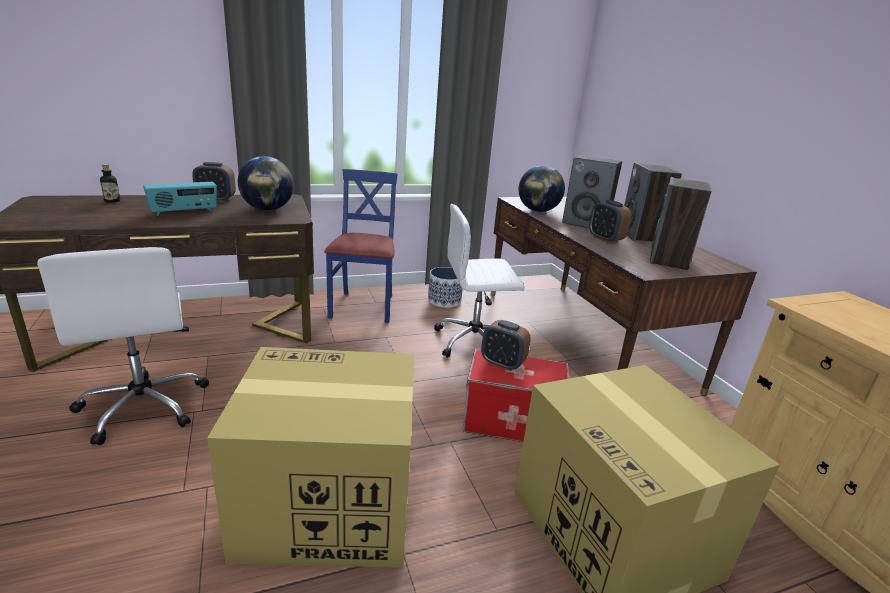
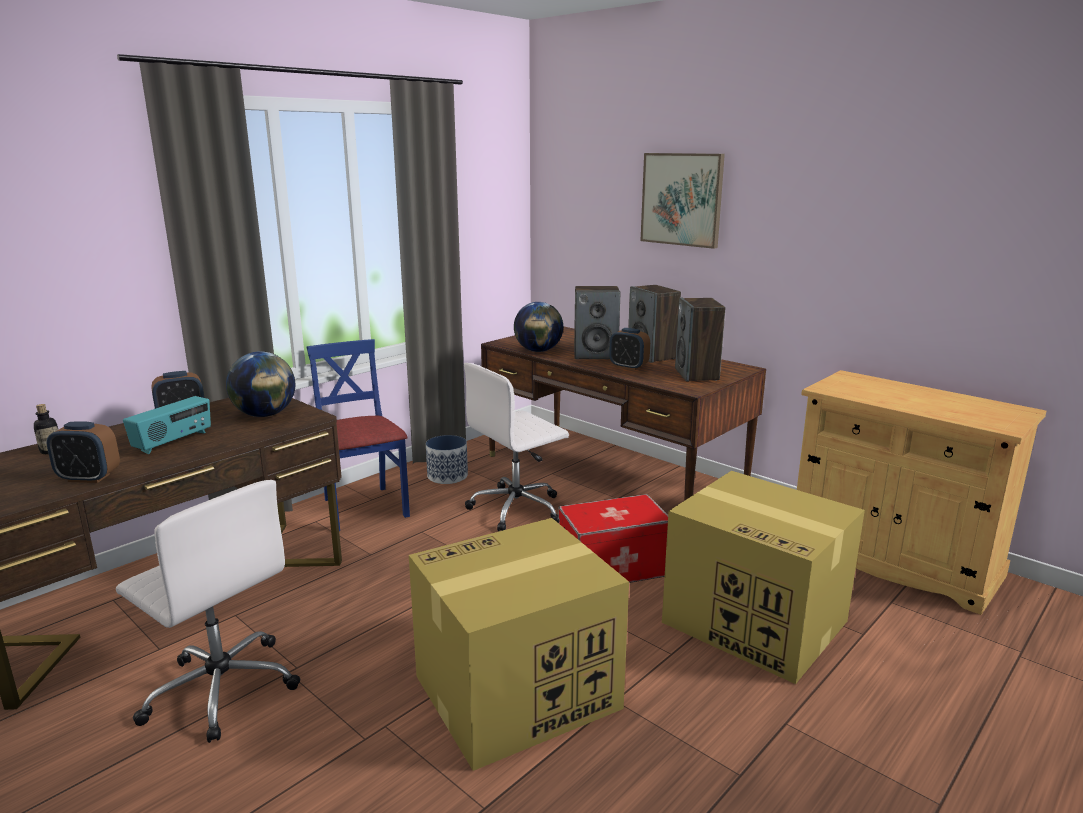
camera: 25 degrees left, 5 degrees down
(502, 363) = (595, 512): alarm clock -> alarm clock (89, 478)
(713, 78) = (682, 199): none -> picture

